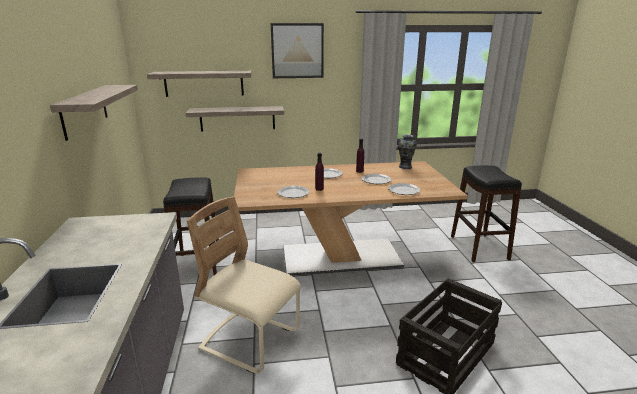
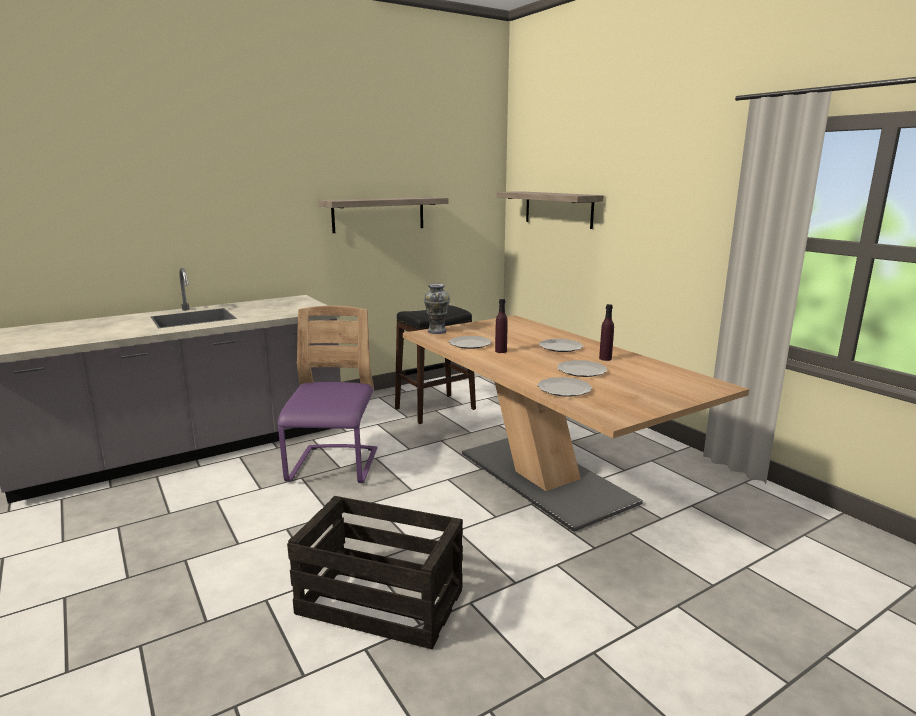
camera: 65 degrees right, 5 degrees down
(237, 118) = (583, 260): shelf -> none
(250, 340) = (334, 467): beige chair -> purple chair
(297, 51) = (659, 168): picture -> none
(405, 167) = (682, 379): vase -> vase (436, 331)
(479, 247) = (759, 612): black stool -> none

